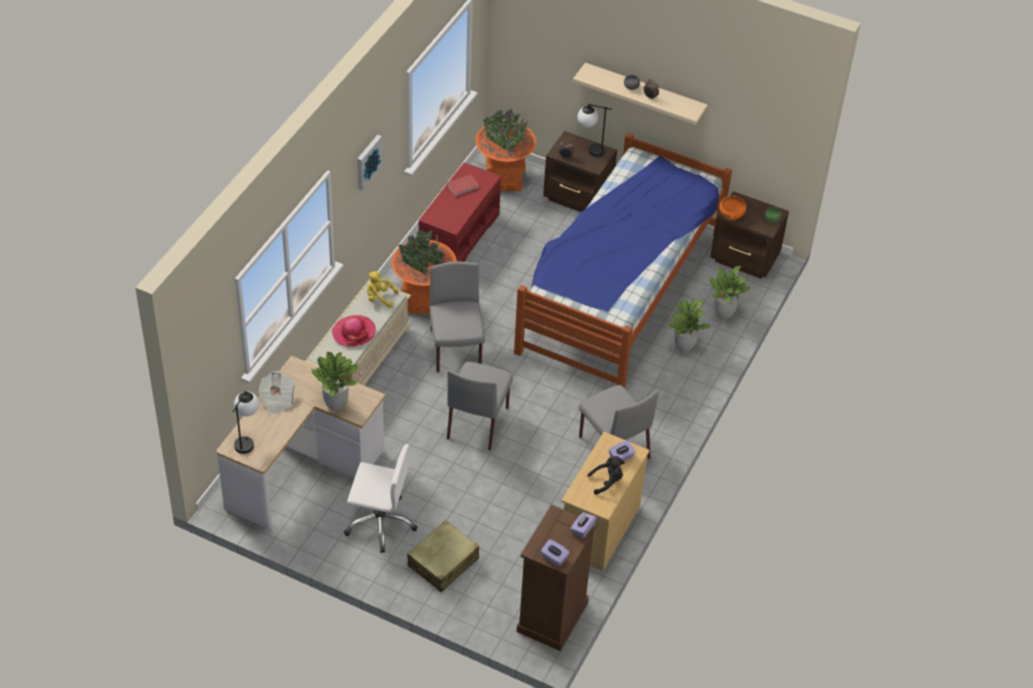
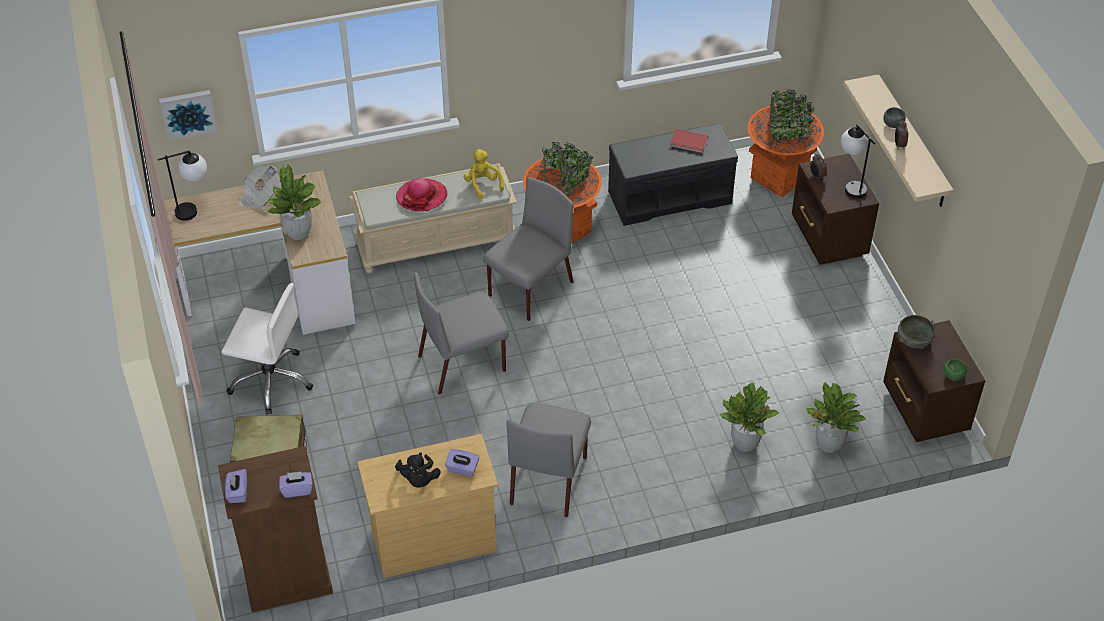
camera: 50 degrees right, 0 degrees up
(367, 161) = (530, 28): picture -> picture (188, 113)
(380, 522) = (271, 380): white office chair -> white office chair turned 45 degrees counterclockwise
(459, 235) = (670, 196): red bench -> grey bench
(607, 481) = (418, 479): black plush toy -> black plush toy turned 45 degrees clockwise
(619, 291) = (750, 348): bed -> none
(731, 215) = (913, 340): orange bowl -> grey bowl

